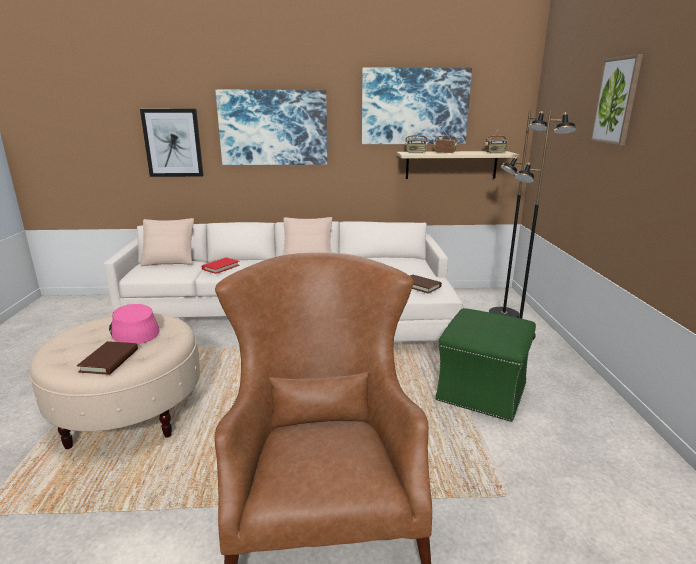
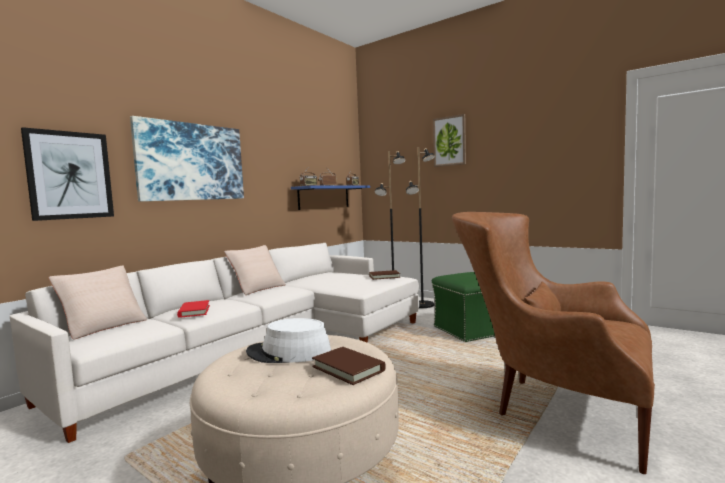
camera: 50 degrees left, 15 degrees down
(133, 330) = (289, 352): pink hat -> white hat
(414, 106) = (298, 150): picture -> none
(451, 165) = (324, 197): beige shelf -> blue shelf

